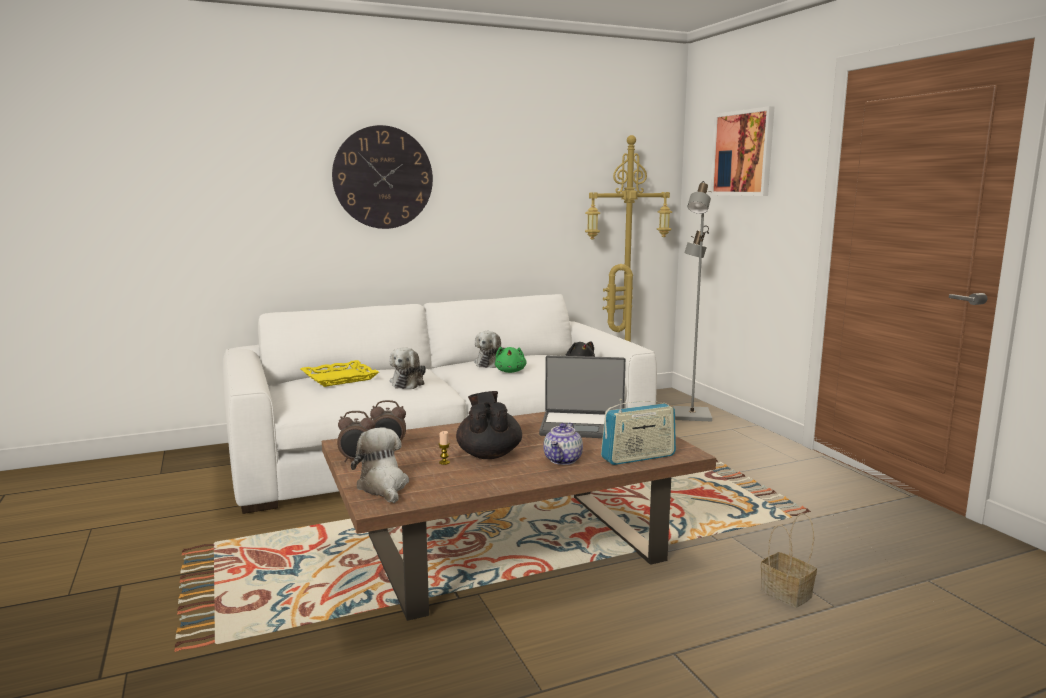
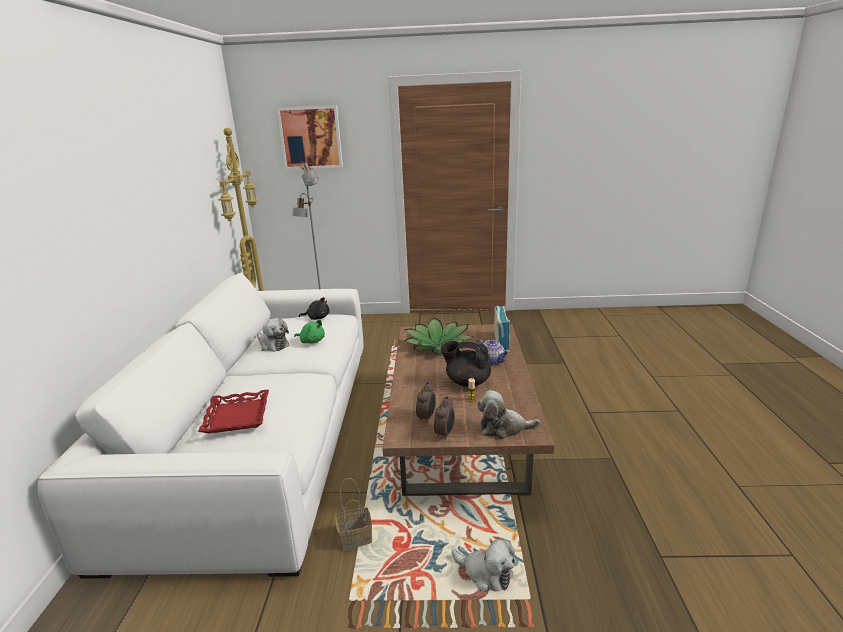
camera: 65 degrees left, 10 degrees up
(339, 378) = (236, 416): yellow tray -> red tray
(383, 177) = (98, 202): wall clock -> none
(408, 383) = (288, 386): plush toy -> plush toy (486, 574)
(583, 426) = (438, 344): laptop -> potted plant
(788, 594) = (550, 369): basket -> basket (356, 537)

